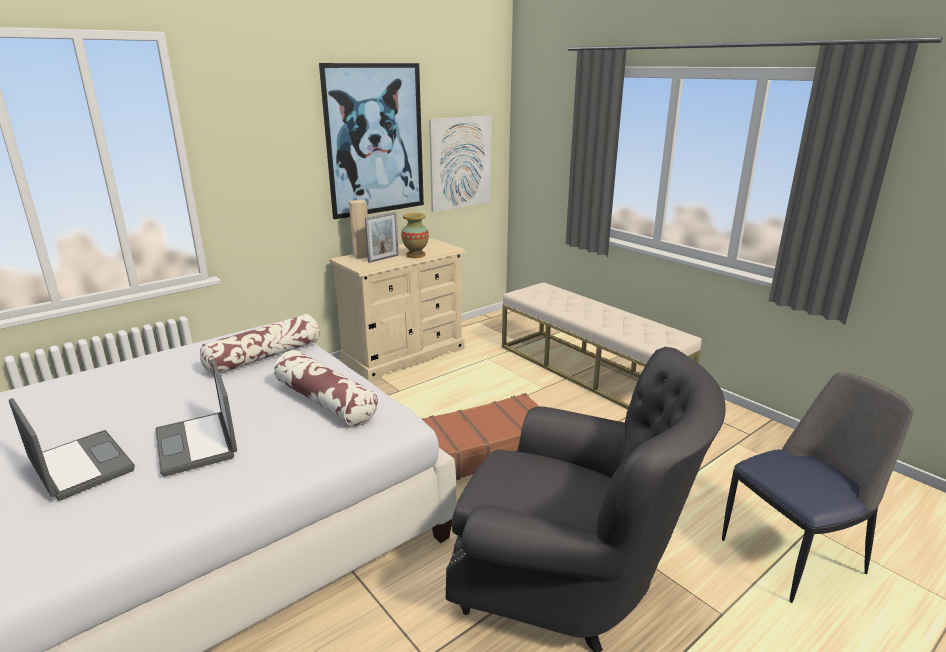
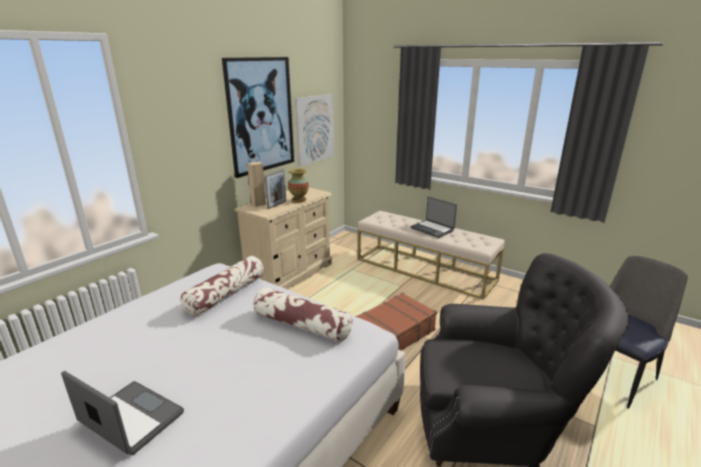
camera: 15 degrees left, 0 degrees up
(198, 444) = (224, 378): laptop -> laptop (432, 229)

